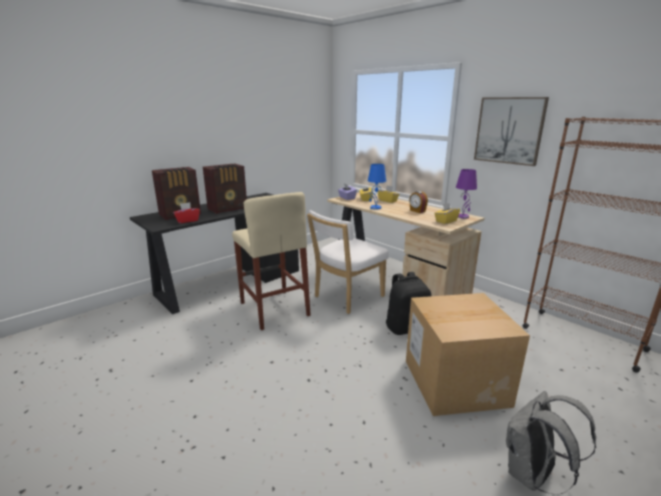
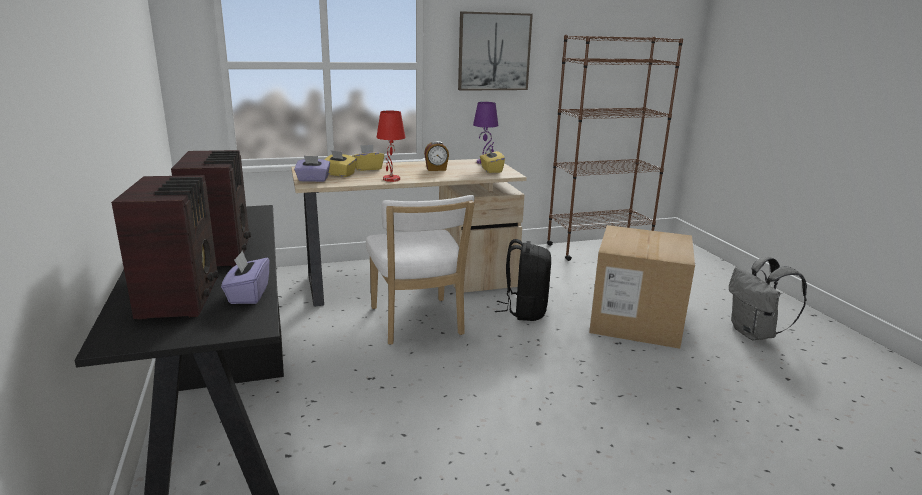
camera: 65 degrees left, 0 degrees up
(187, 220) = (248, 294): red tissue box -> purple tissue box
(274, 309) = (389, 388): beige stool -> none
(375, 208) = (391, 179): blue table lamp -> red table lamp

